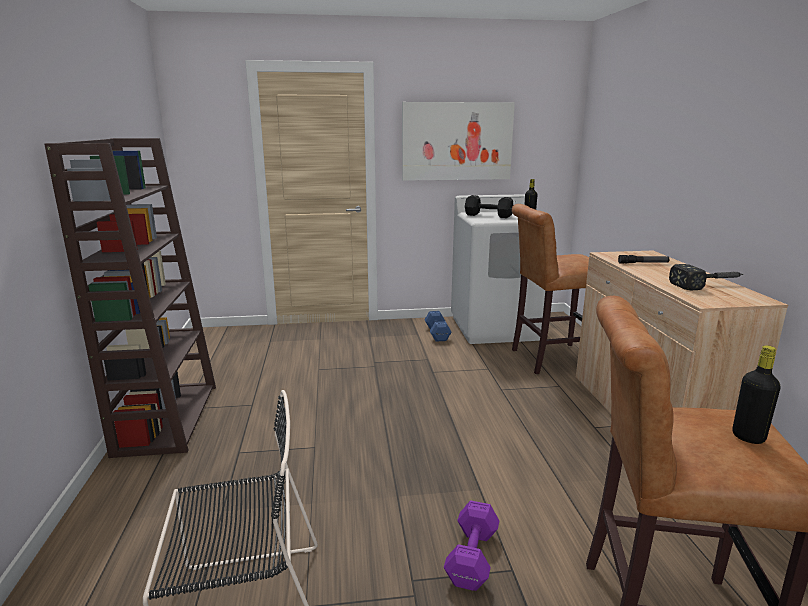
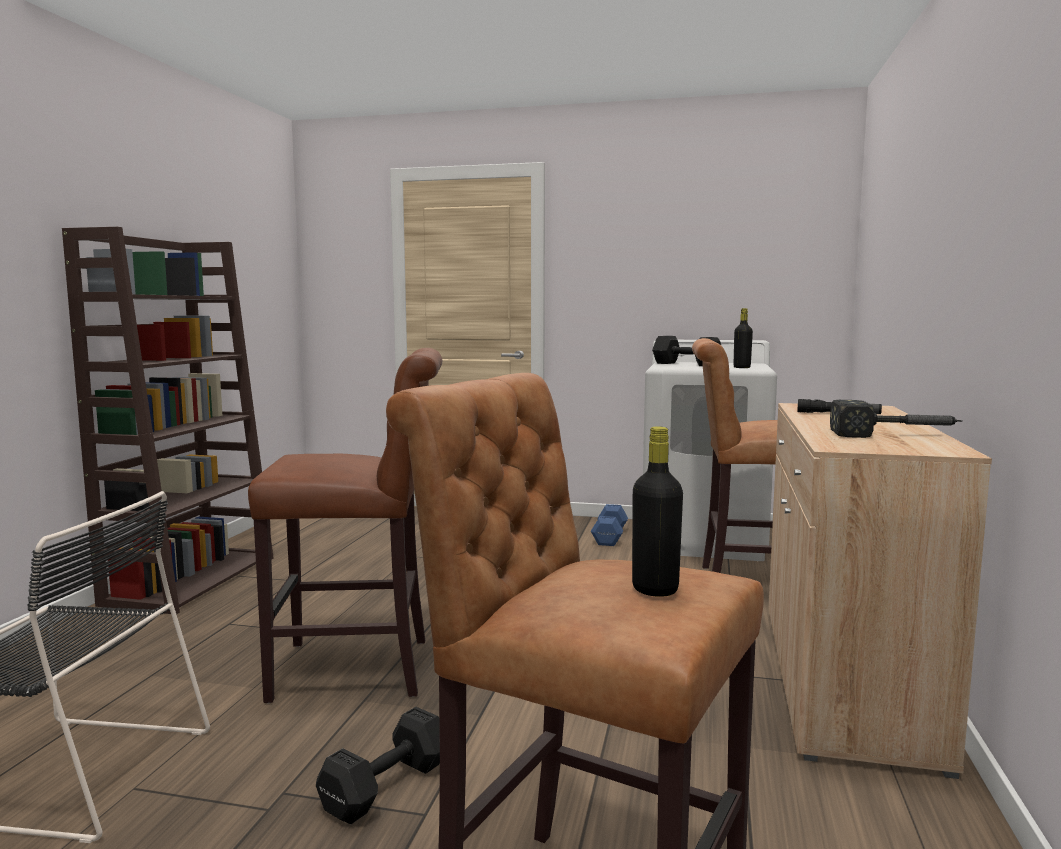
camera: 20 degrees right, 10 degrees down
(373, 471) = (362, 669): none -> brown stool
(457, 141) = (658, 264): picture -> none
(471, 558) = (383, 788): purple dumbbell -> black dumbbell

